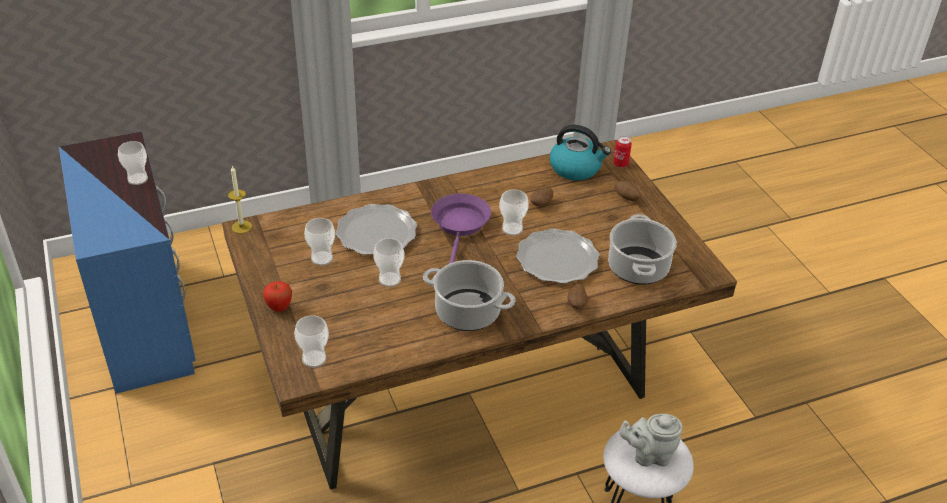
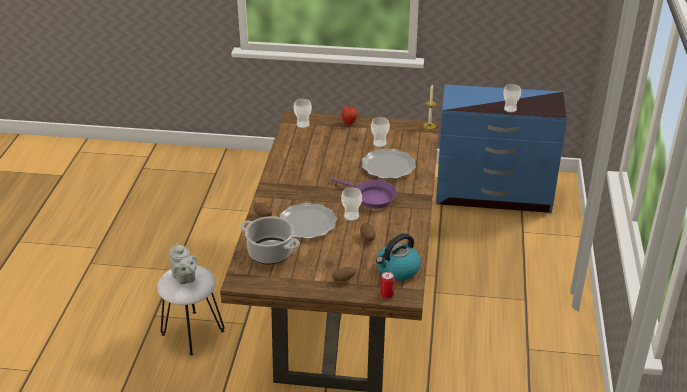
camera: 120 degrees right, 5 degrees down
(389, 279) = (342, 160): cup -> none
(466, 312) = (293, 176): cooking pot -> none
(649, 455) = (185, 278): grey teapot -> grey teapot turned 120 degrees clockwise

